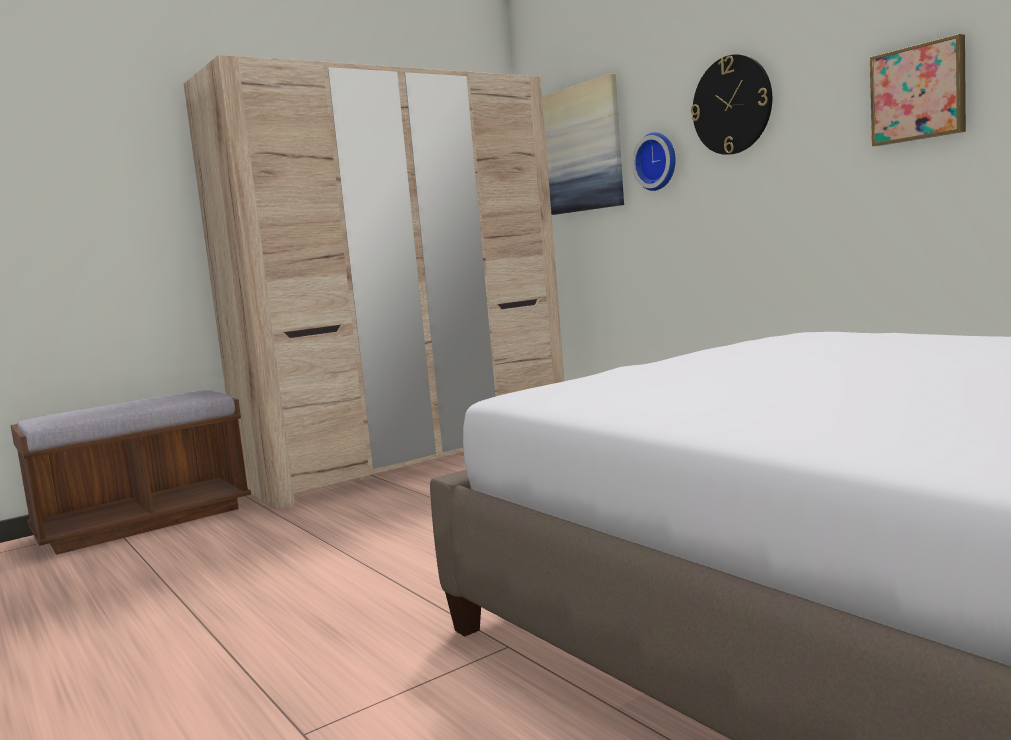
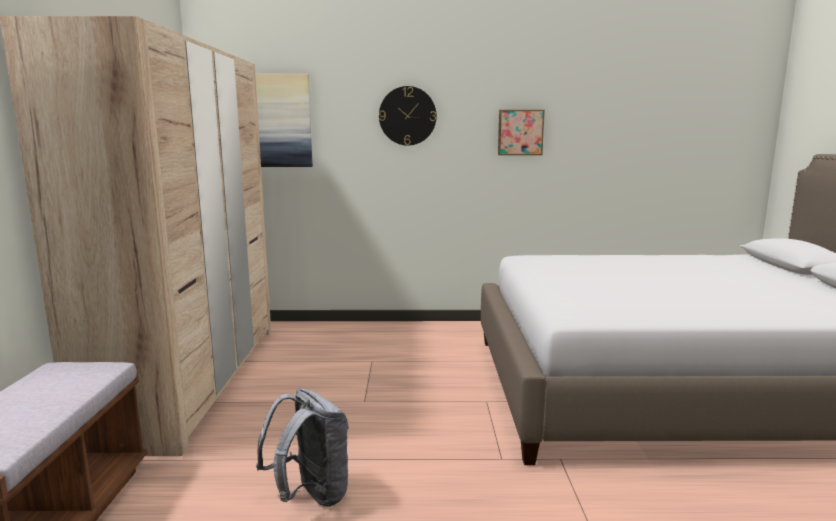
camera: 55 degrees left, 5 degrees up
(263, 567) = (310, 496): none -> grey backpack
(657, 161) = (345, 141): wall clock -> none

